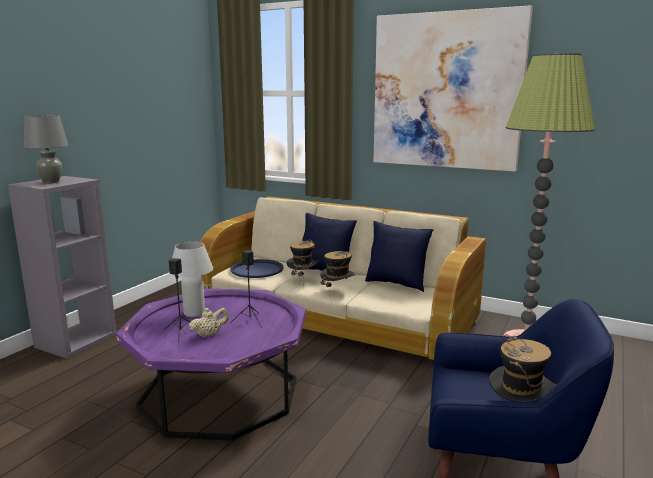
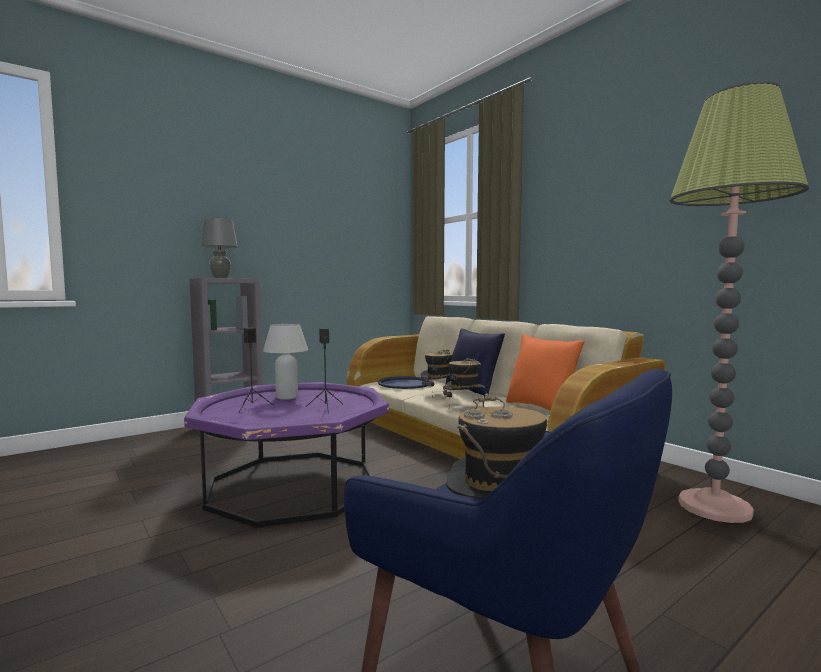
camera: 25 degrees right, 10 degrees down
(209, 334) = (273, 411): beige teapot -> none
(396, 284) = (541, 408): blue pillow -> orange pillow
(447, 91) = (622, 187): picture -> none

